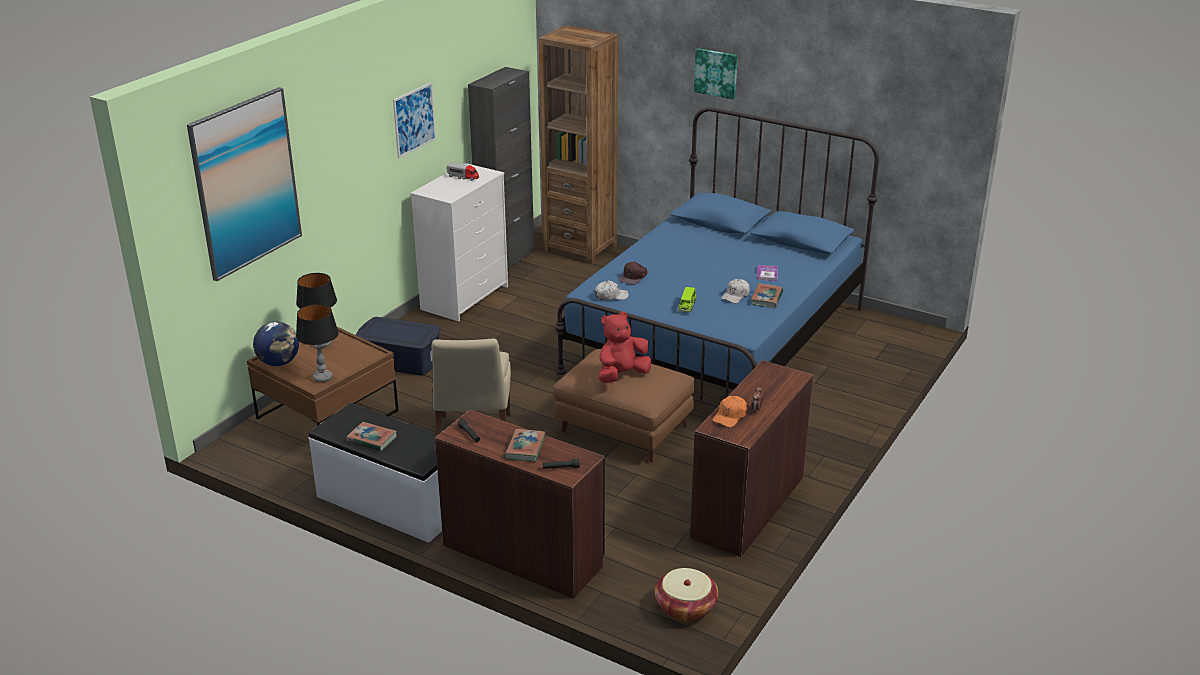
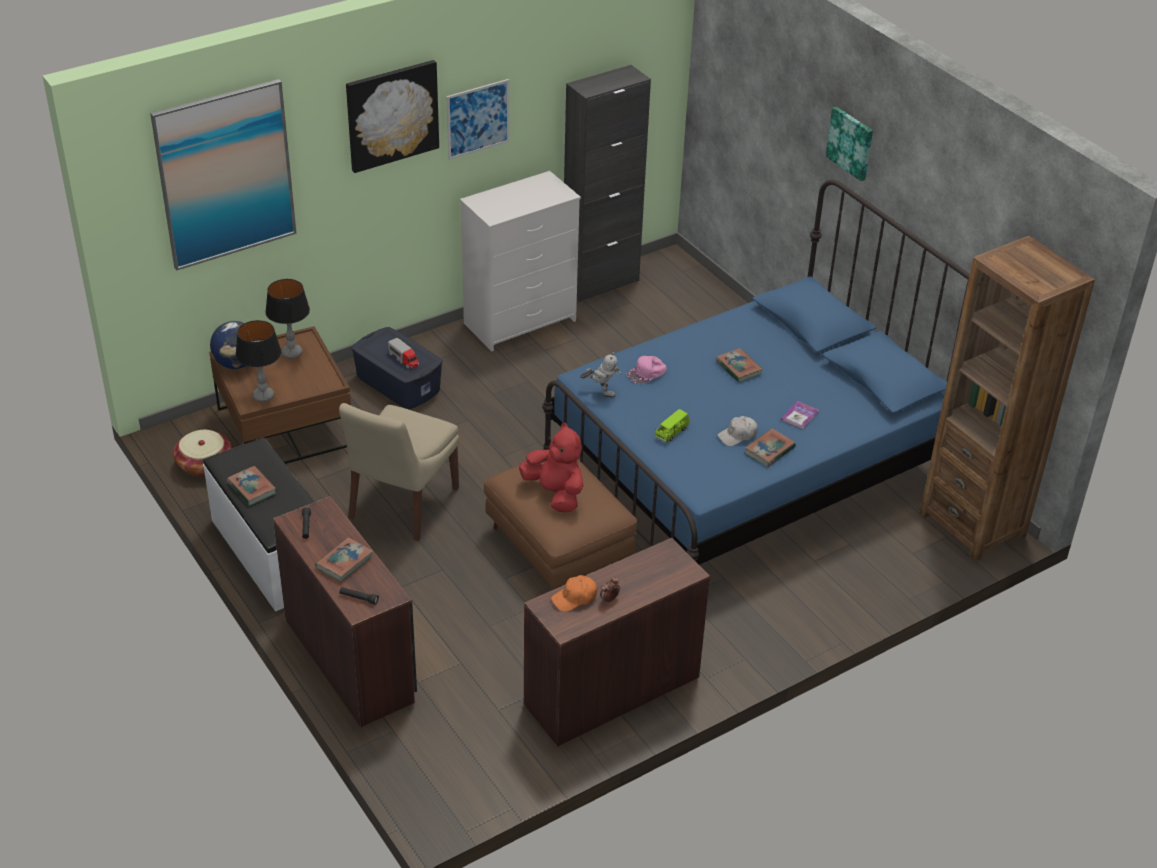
camera: 25 degrees right, 10 degrees up
(358, 118) = (392, 115): none -> picture
(463, 177) = (531, 192): toy truck -> toy truck (404, 359)
(580, 248) = (694, 290): brown bookcase -> brown bookcase (972, 524)
(611, 296) = (601, 392): white cap -> toy robot
(622, 375) = (555, 493): red plush toy -> red plush toy turned 60 degrees clockwise
(634, 277) = (647, 373): brown cap -> pink cap
(685, 607) = (458, 780): basket -> basket (204, 464)
(696, 258) = (738, 368): none -> book

